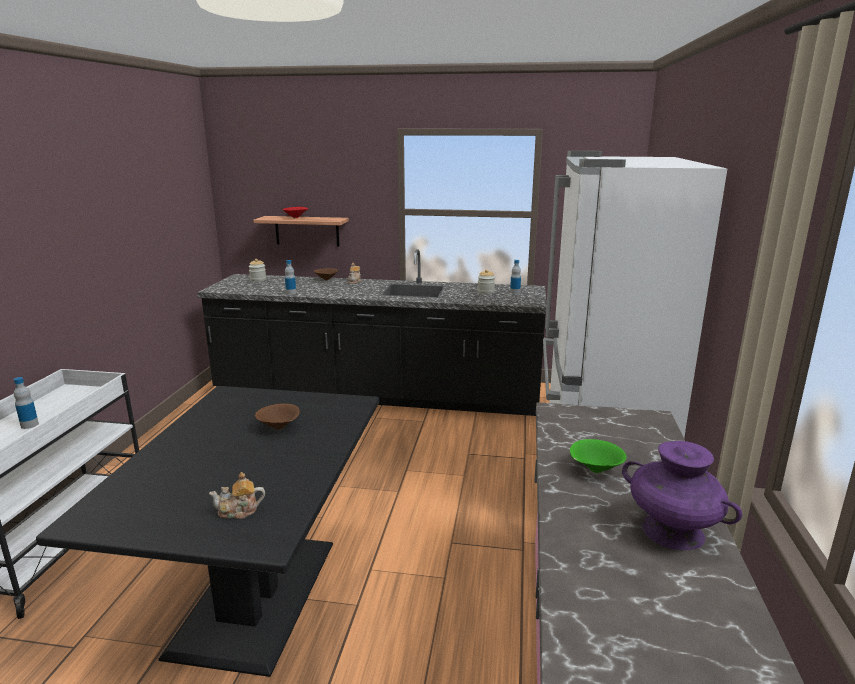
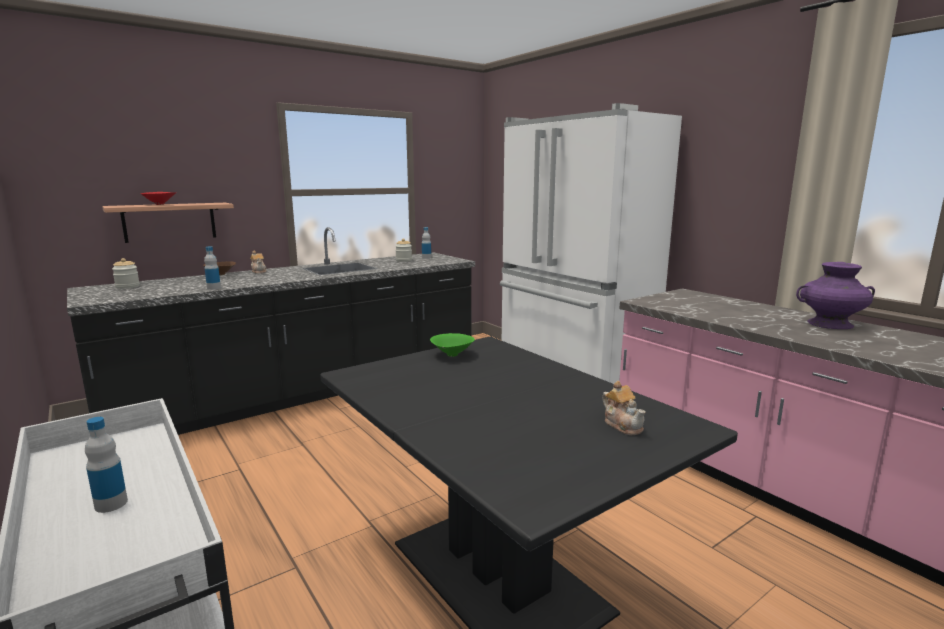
camera: 45 degrees left, 5 degrees down
(239, 511) = (623, 425): teapot -> teapot turned 60 degrees counterclockwise
(279, 428) = (481, 374): brown bowl -> none
(594, 470) = (738, 316): green bowl -> green bowl (451, 355)

